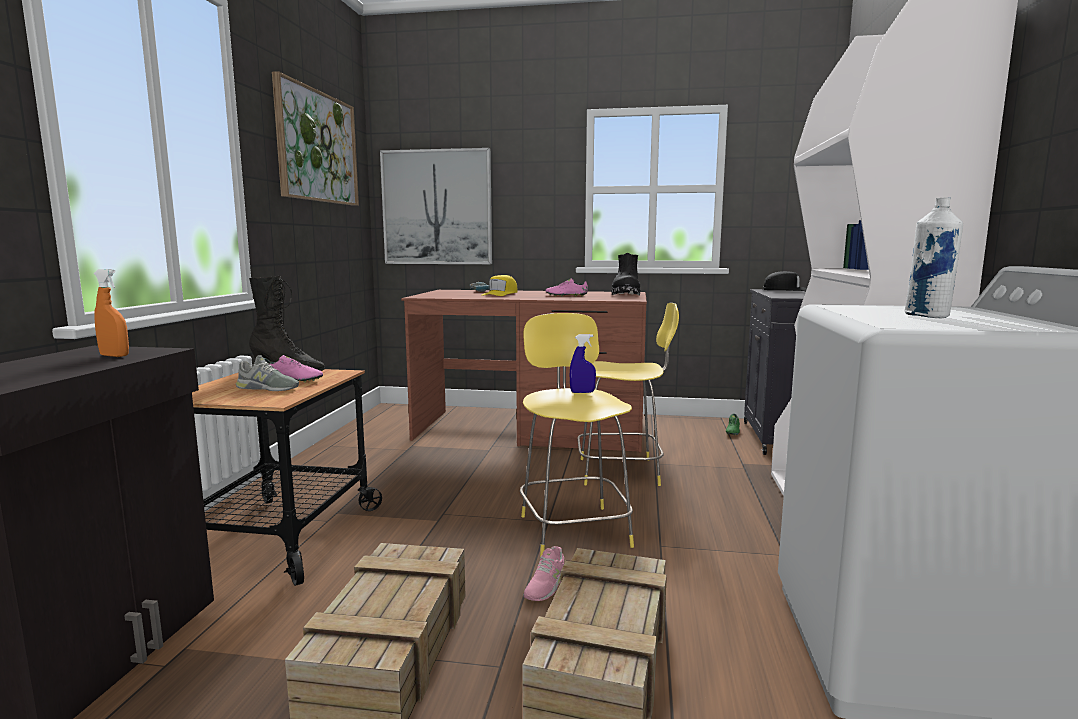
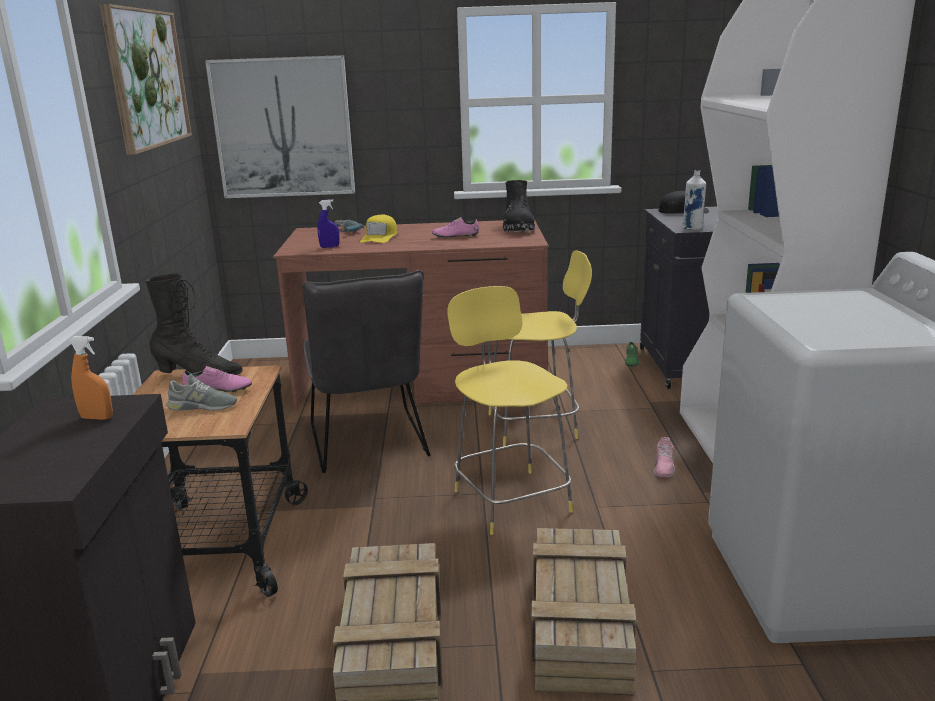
camera: 10 degrees left, 10 degrees up
(460, 472) = (369, 445): none -> grey chair
(545, 585) = (505, 562): pink shoe -> pink shoe (663, 466)
(582, 392) = (511, 367): blue spray bottle -> blue spray bottle (329, 247)
(927, 316) = (841, 319): white bottle -> white bottle (692, 228)

